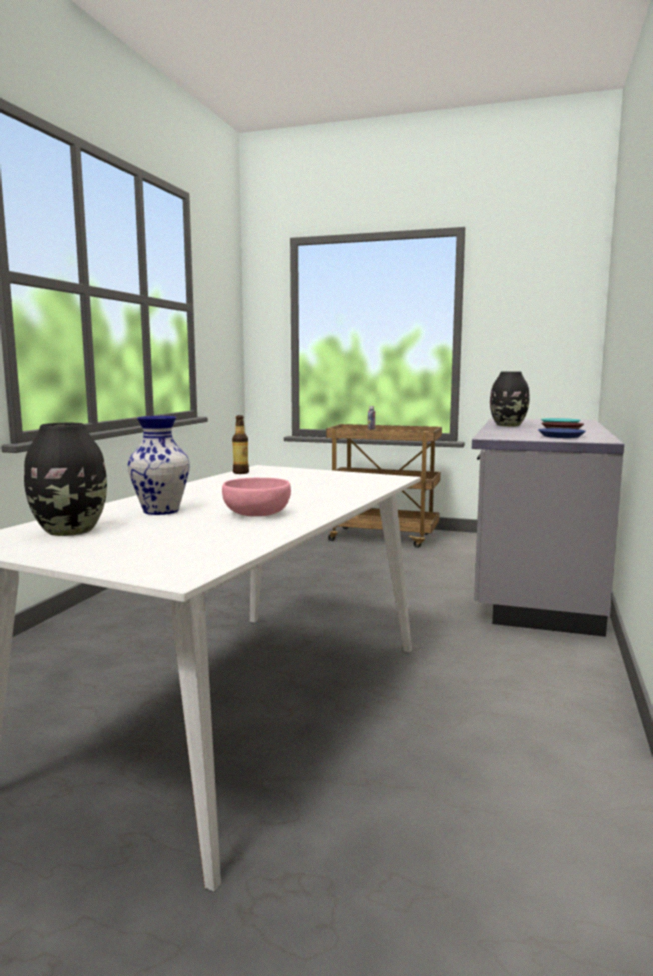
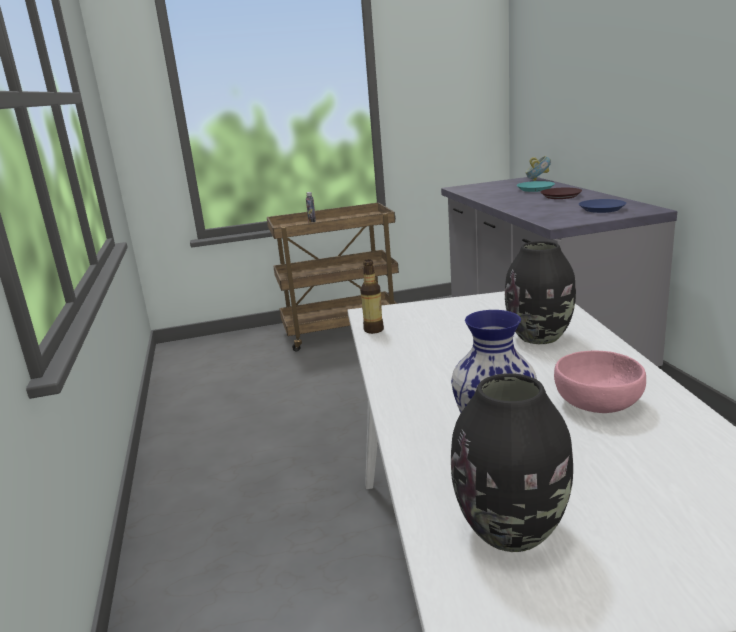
camera: 30 degrees left, 10 degrees up
(508, 425) = (503, 199): black vase -> black vase (540, 337)
(586, 421) = (537, 180): none -> bowl

